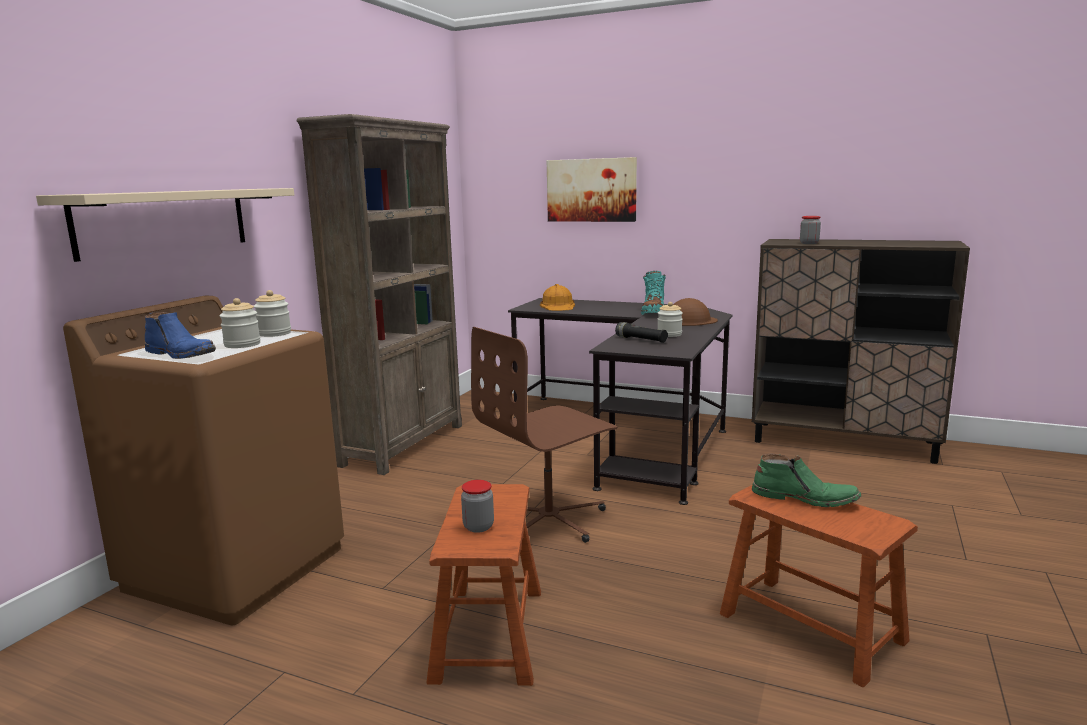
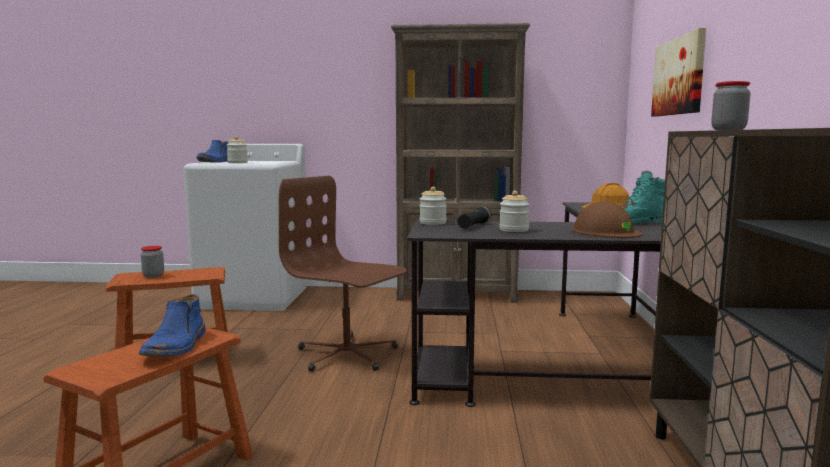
camera: 70 degrees right, 5 degrees down
(164, 221) = (287, 99): beige shelf -> none
(237, 567) = (255, 297): brown washing machine -> white washing machine
(274, 333) = (267, 162): jar -> jar (433, 223)
(804, 498) = (176, 346): green boot -> blue boot

